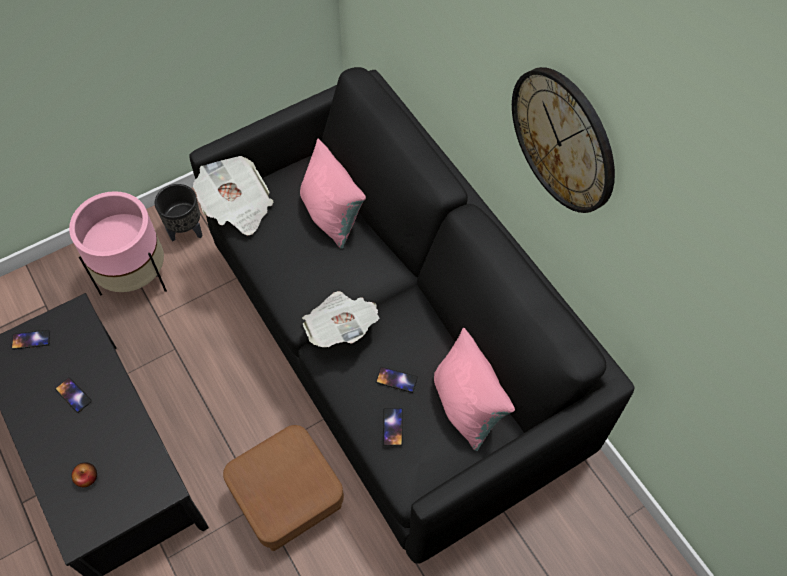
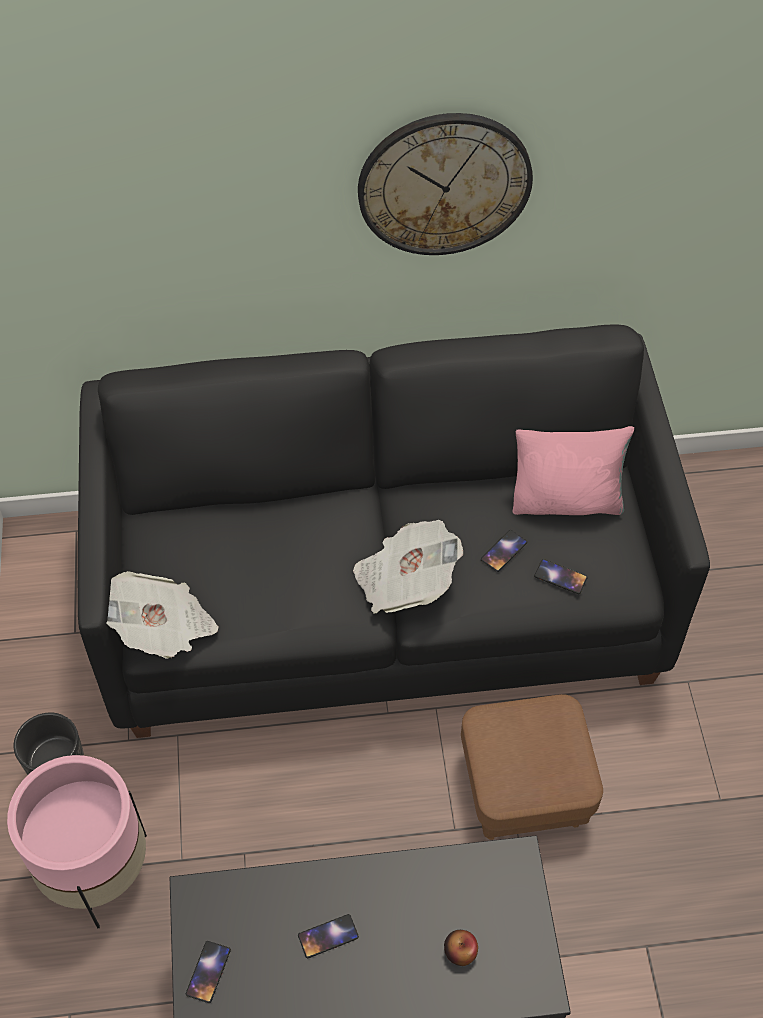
camera: 65 degrees left, 5 degrees down
(332, 215) = (241, 531): pink pillow -> none

